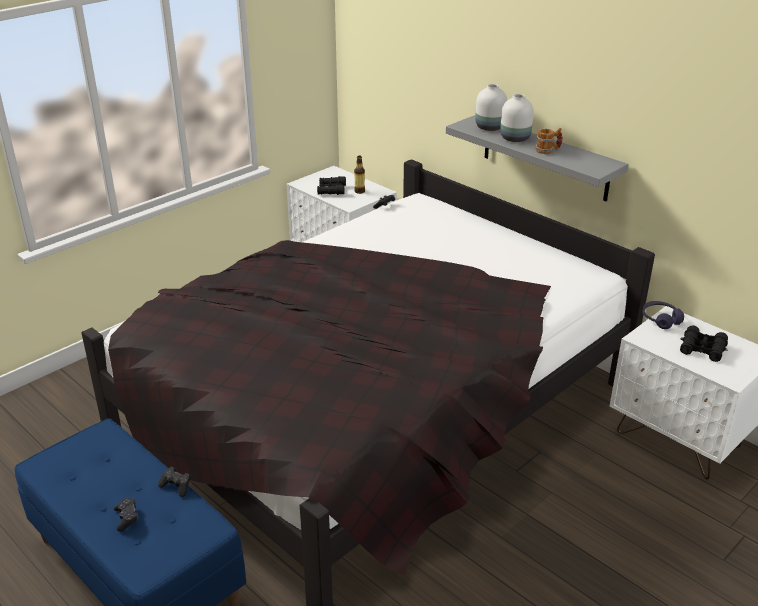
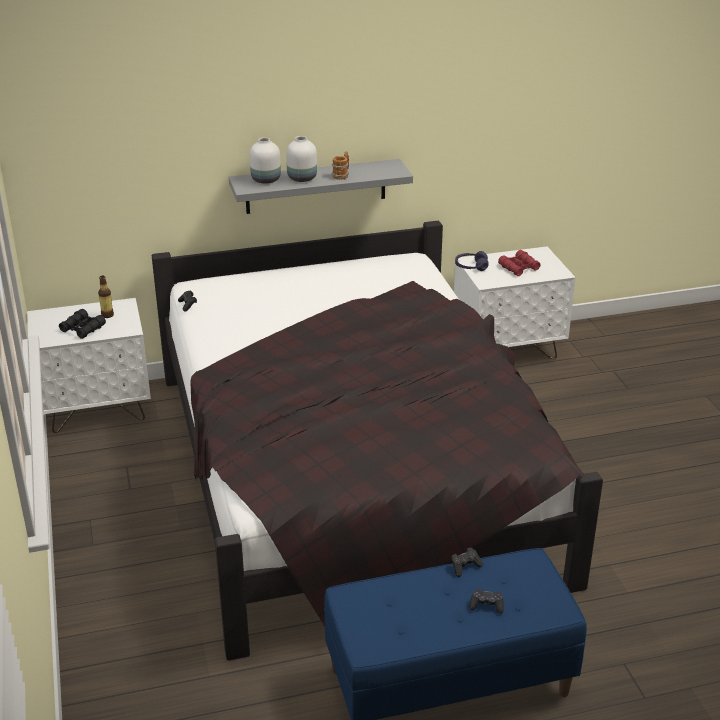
camera: 60 degrees left, 0 degrees up
(702, 349) = (519, 268): black binoculars -> red binoculars

